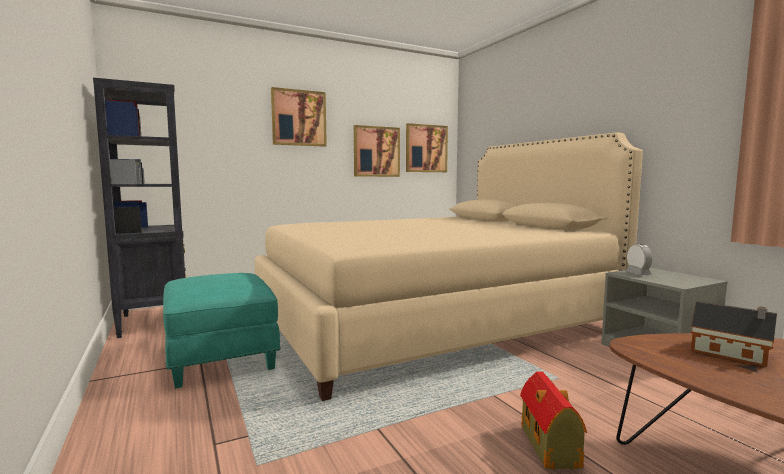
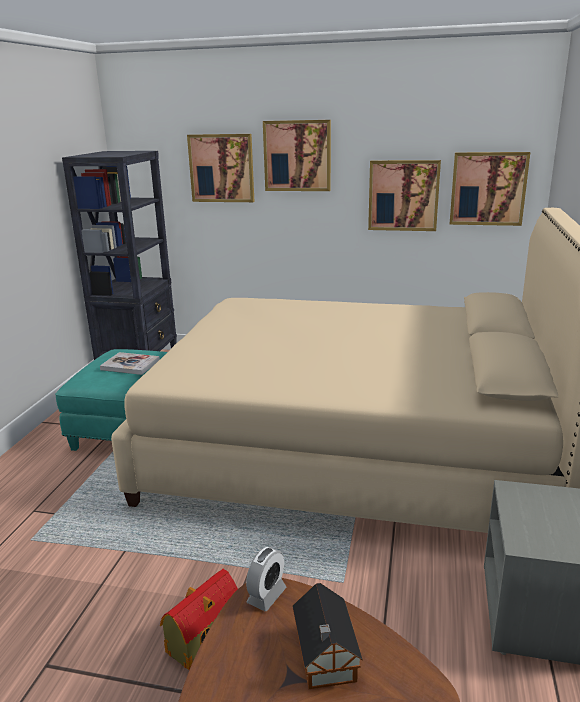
camera: 40 degrees right, 15 degrees up
(230, 278) = (130, 365): none -> book
(231, 124) = (221, 168): none -> picture
(638, 273) = (534, 499): alarm clock -> alarm clock (266, 595)

